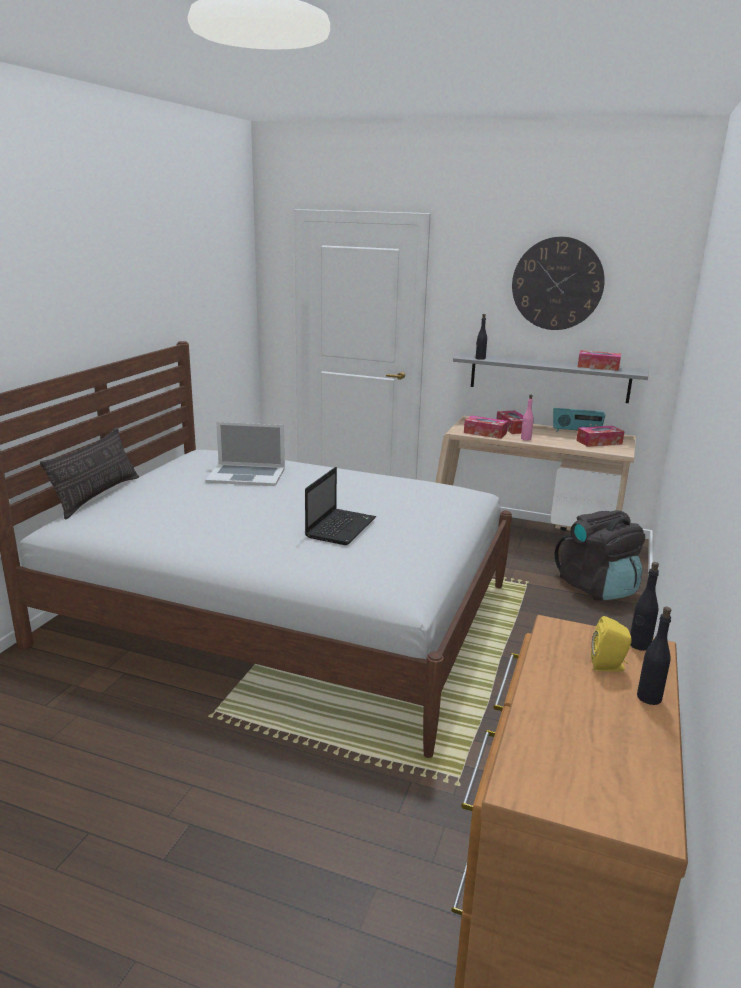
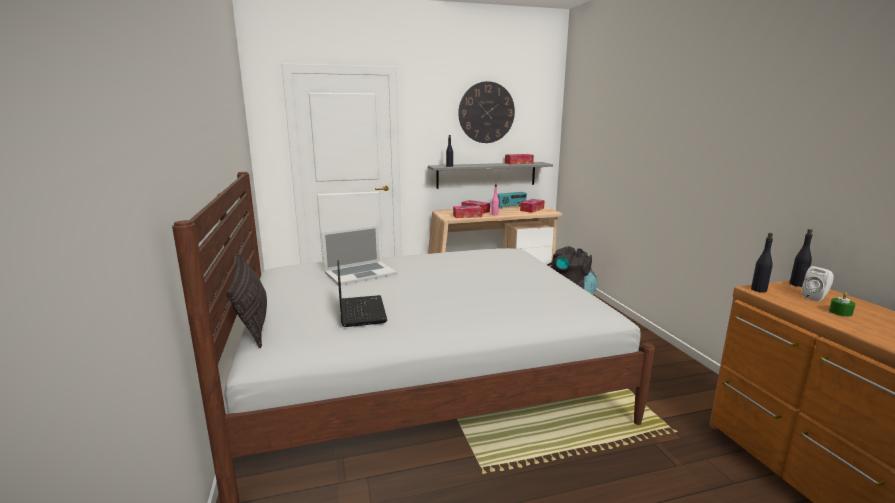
camera: 35 degrees left, 5 degrees down
(341, 527) = (495, 285): laptop -> laptop (361, 311)
(581, 691) = (840, 312): none -> green candle
(609, 666) = (815, 297): yellow speaker -> white speaker
(649, 697) = (859, 304): black bottle -> black bottle (758, 290)

